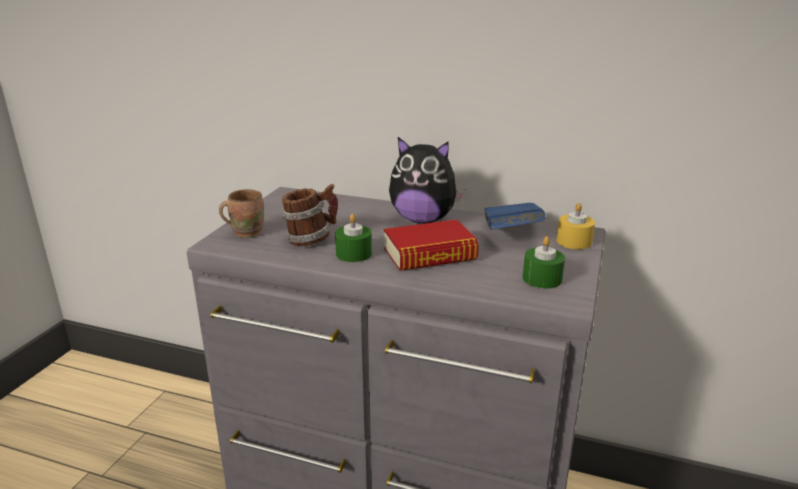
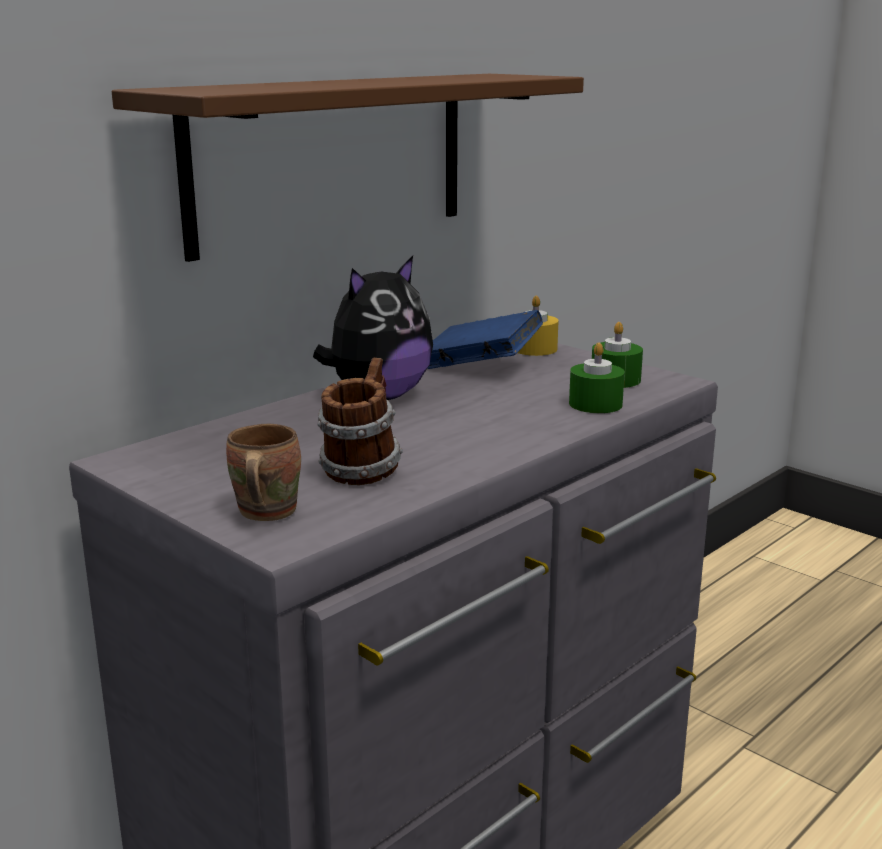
camera: 65 degrees left, 5 degrees down
(354, 253) = (448, 451): green candle -> green candle (595, 404)
(429, 254) = (497, 413): book -> none
(456, 71) = (331, 159): none -> brown shelf

